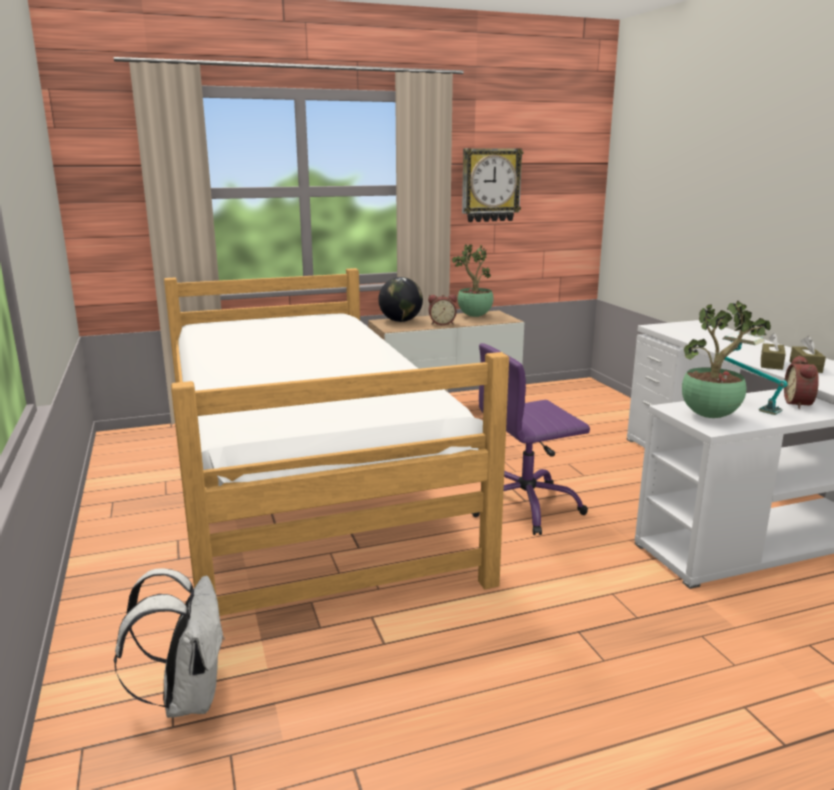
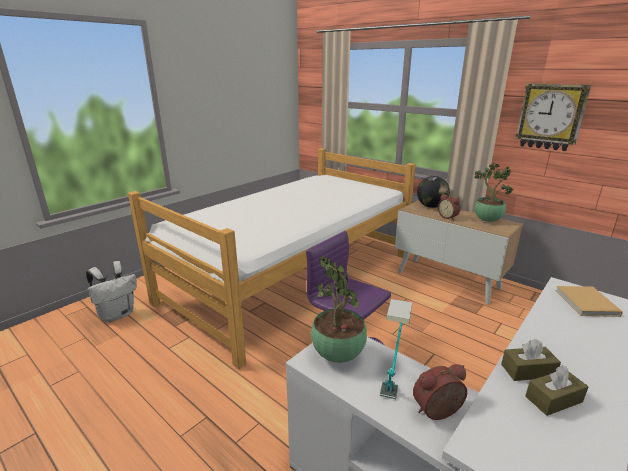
camera: 60 degrees right, 5 degrees up
(688, 329) = (587, 303): none -> beige book

